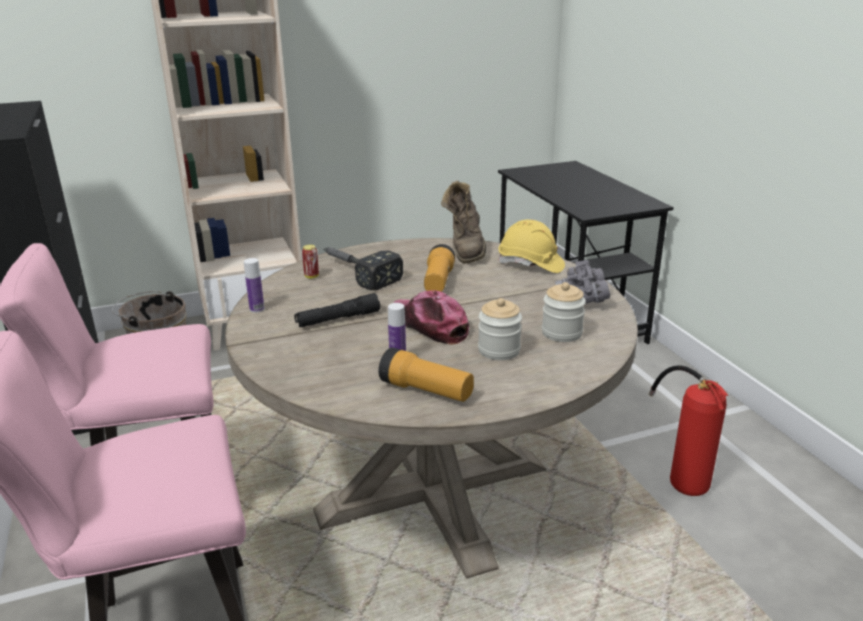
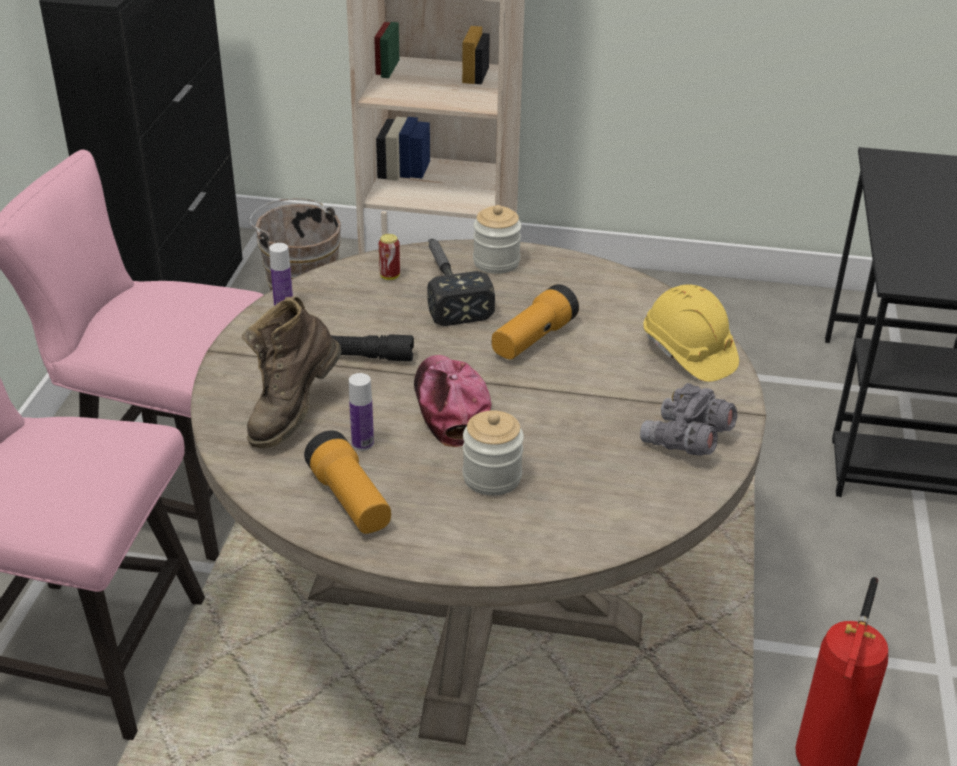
camera: 30 degrees right, 10 degrees up
(466, 250) = (626, 297): brown boot -> brown boot (292, 414)
(561, 333) = (599, 483): jar -> jar (496, 262)

